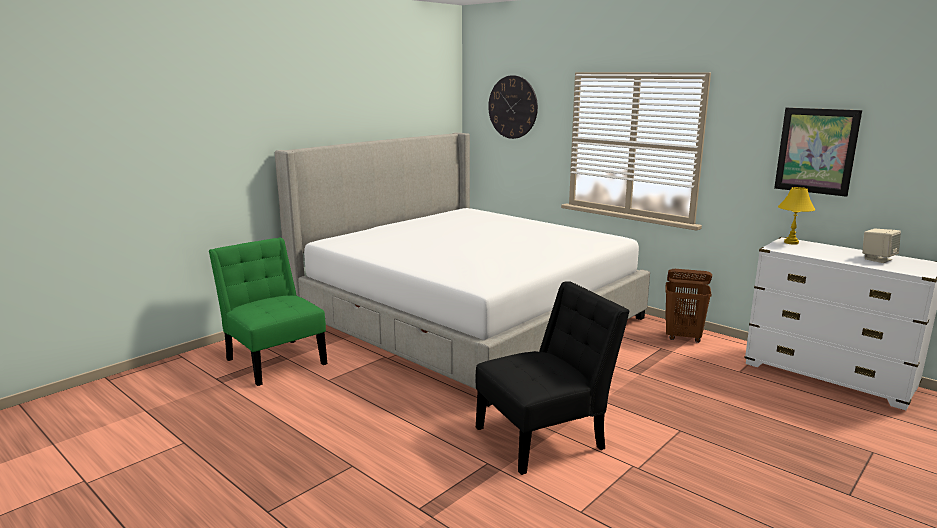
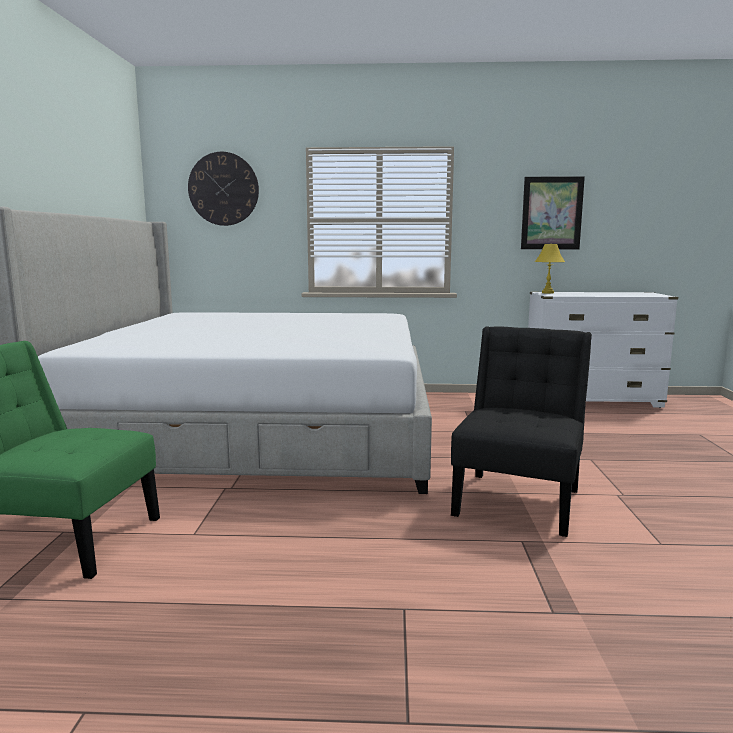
camera: 40 degrees left, 5 degrees down
(683, 337) = (465, 400): brown laundry basket -> none
(877, 259) = (619, 294): beige speaker -> none

